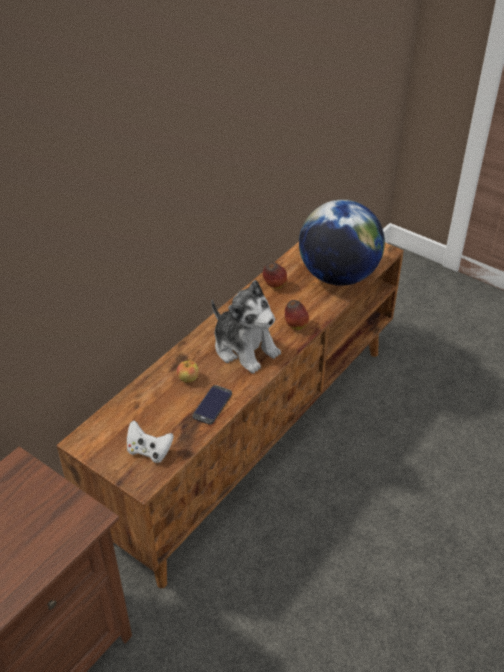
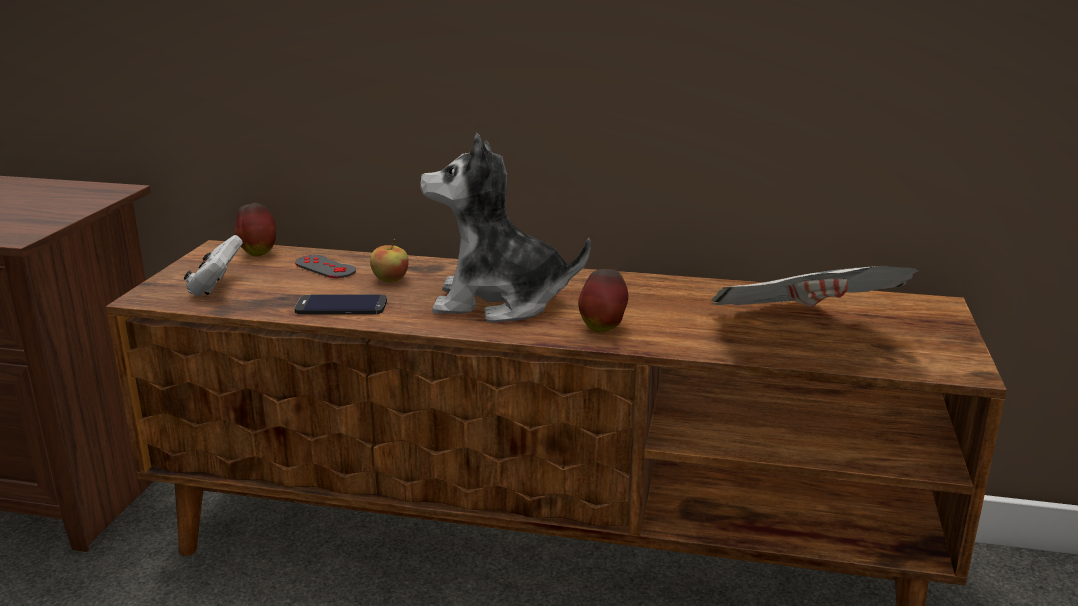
camera: 65 degrees right, 20 degrees down
(150, 400) = (325, 267): none -> grey game controller
(245, 348) = (499, 302): plush toy -> plush toy turned 75 degrees clockwise
(274, 286) = (690, 293): apple -> apple (258, 253)
(338, 276) = (801, 338): globe -> newspaper

